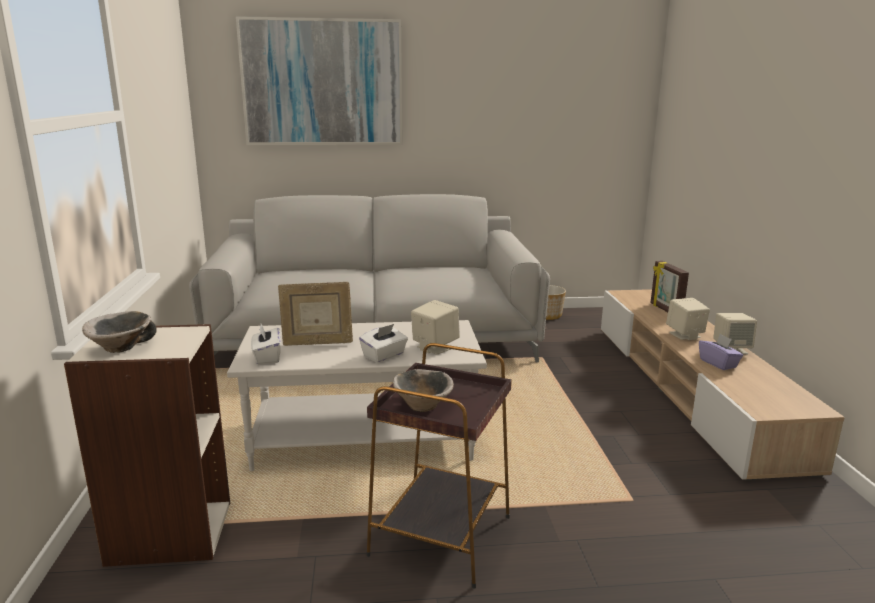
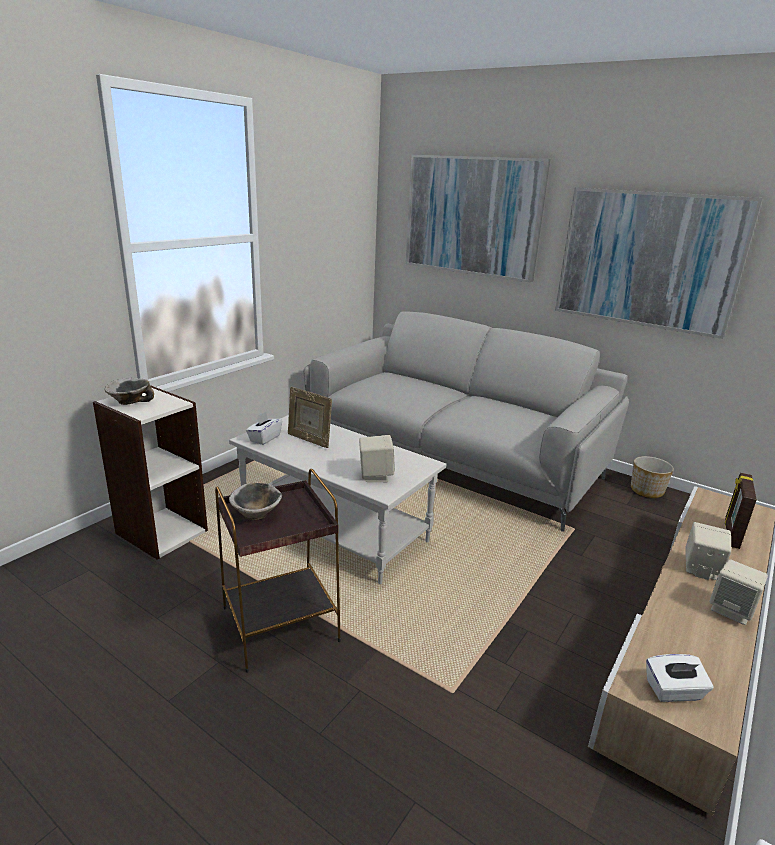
camera: 40 degrees right, 5 degrees up
(384, 356) = (330, 467): white tissue box -> white tissue box (673, 691)
(507, 109) = (648, 260): none -> picture
(718, 363) = (682, 616): purple tissue box -> none

